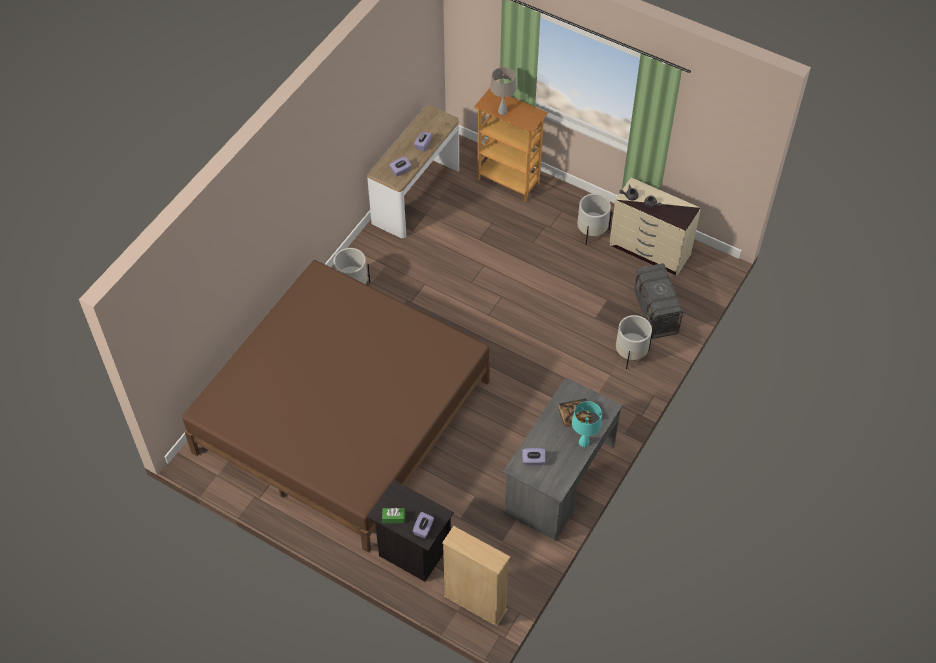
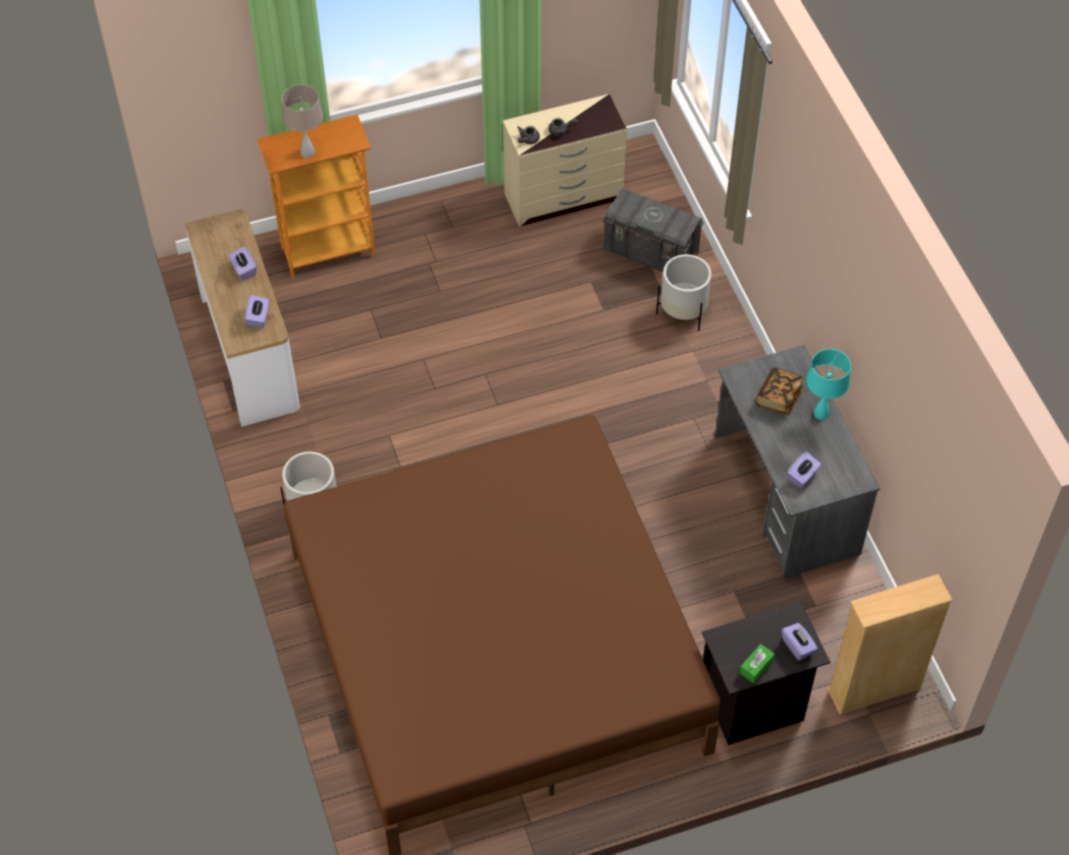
camera: 50 degrees left, 0 degrees up
(591, 232) = (484, 228): white planter -> none

